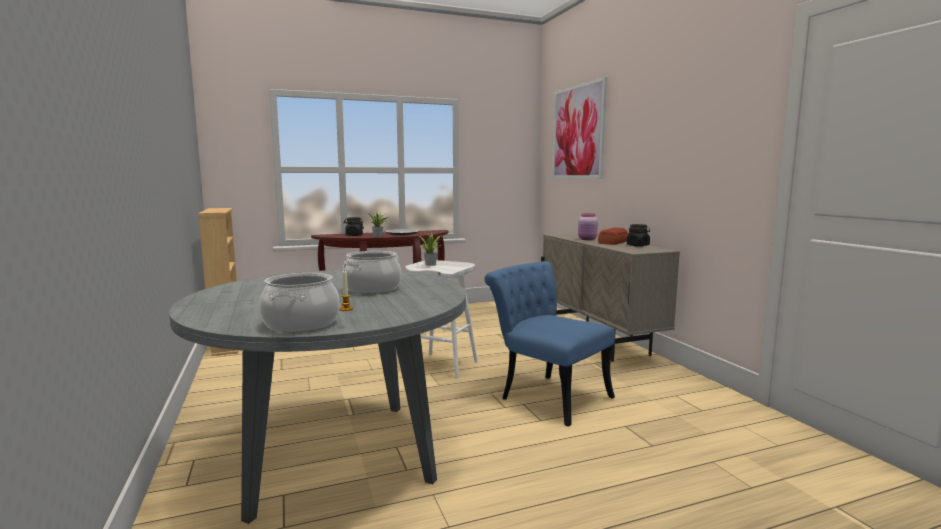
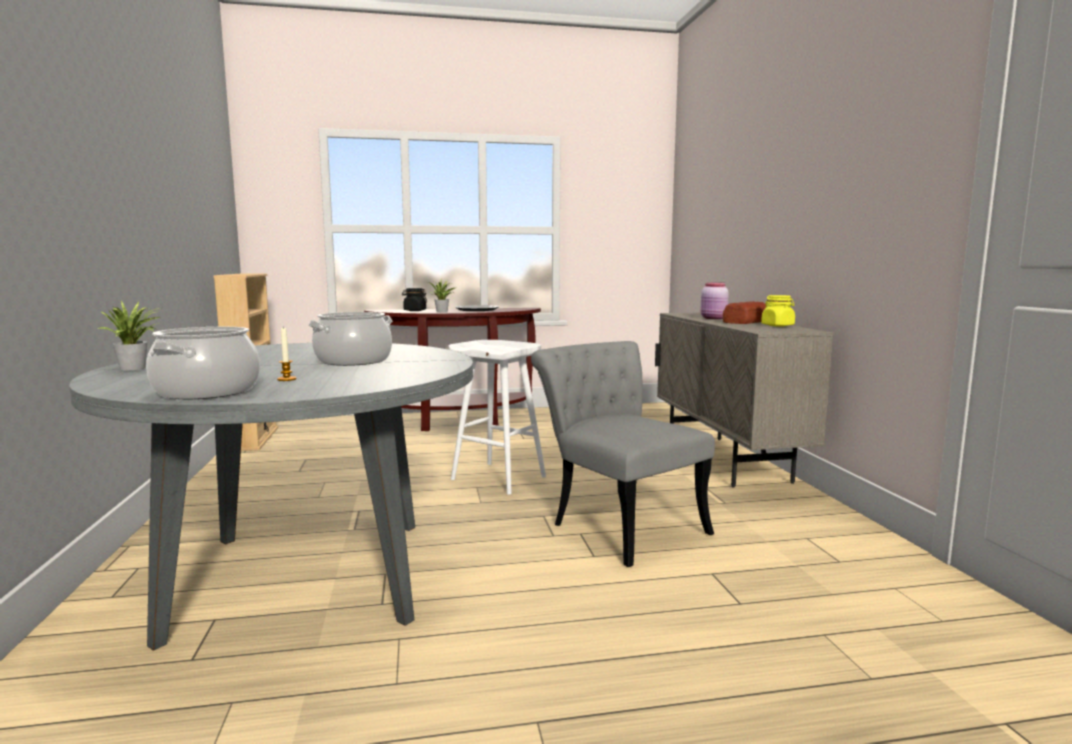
camera: 10 degrees right, 0 degrees up
(432, 264) = (486, 344): potted plant -> potted plant (136, 368)
(547, 395) = (618, 524): blue chair -> grey chair
(577, 132) = (715, 174): picture -> none
(638, 245) = (777, 325): black jar -> yellow jar

